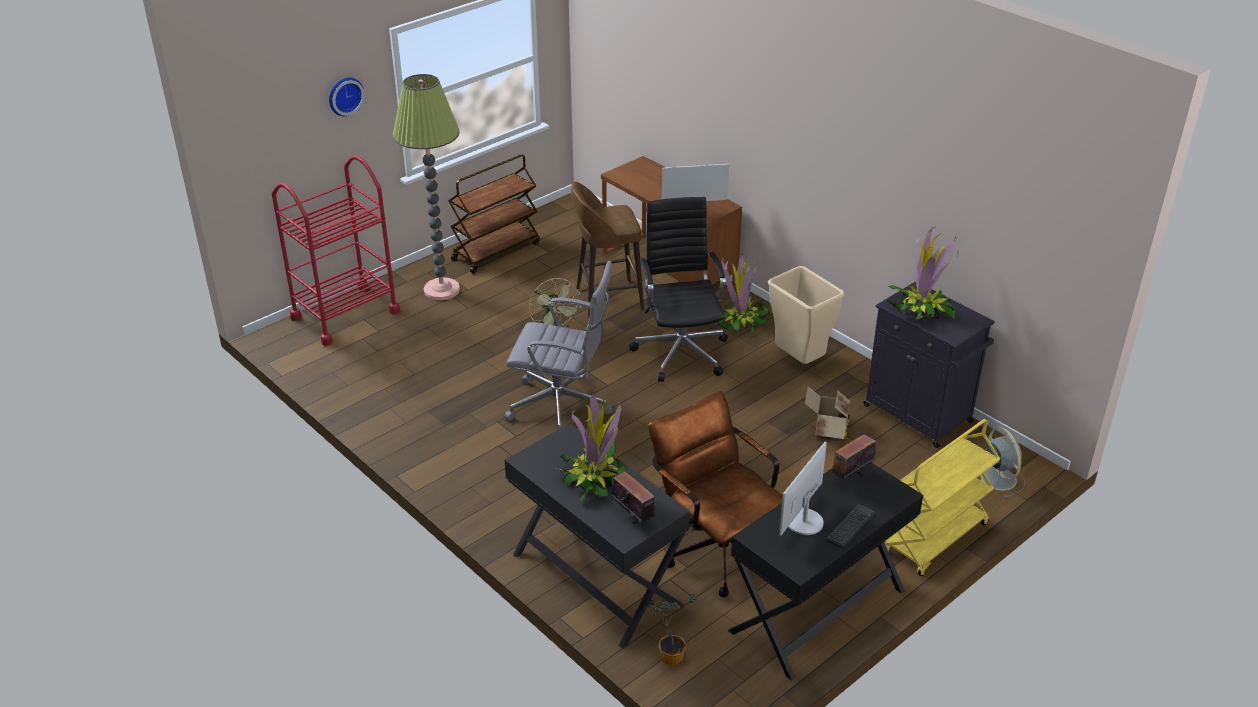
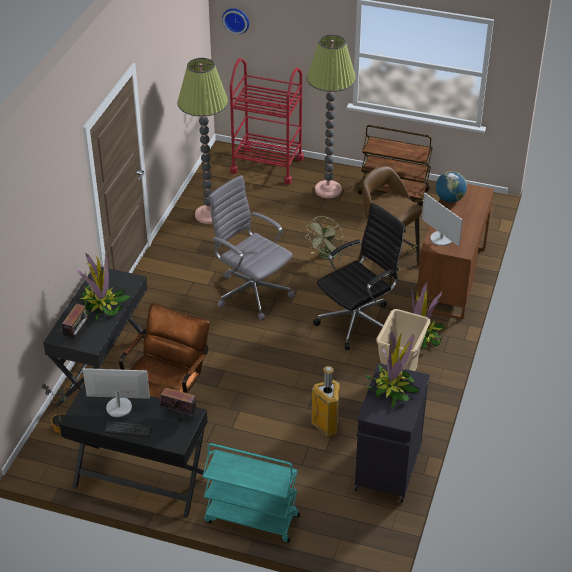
camera: 60 degrees right, 5 degrees up
(344, 95) = (312, 27): wall clock -> wall clock (236, 20)
(386, 390) = (208, 215): none -> floor lamp
(562, 406) = (252, 292): grey office chair -> grey office chair turned 150 degrees clockwise
(634, 183) = (449, 199): none -> globe
(827, 432) = (326, 426): cardboard box -> trash can
(935, 539) = (251, 519): yellow cart -> turquoise cart
(997, 477) = (346, 535): grey fan -> none

